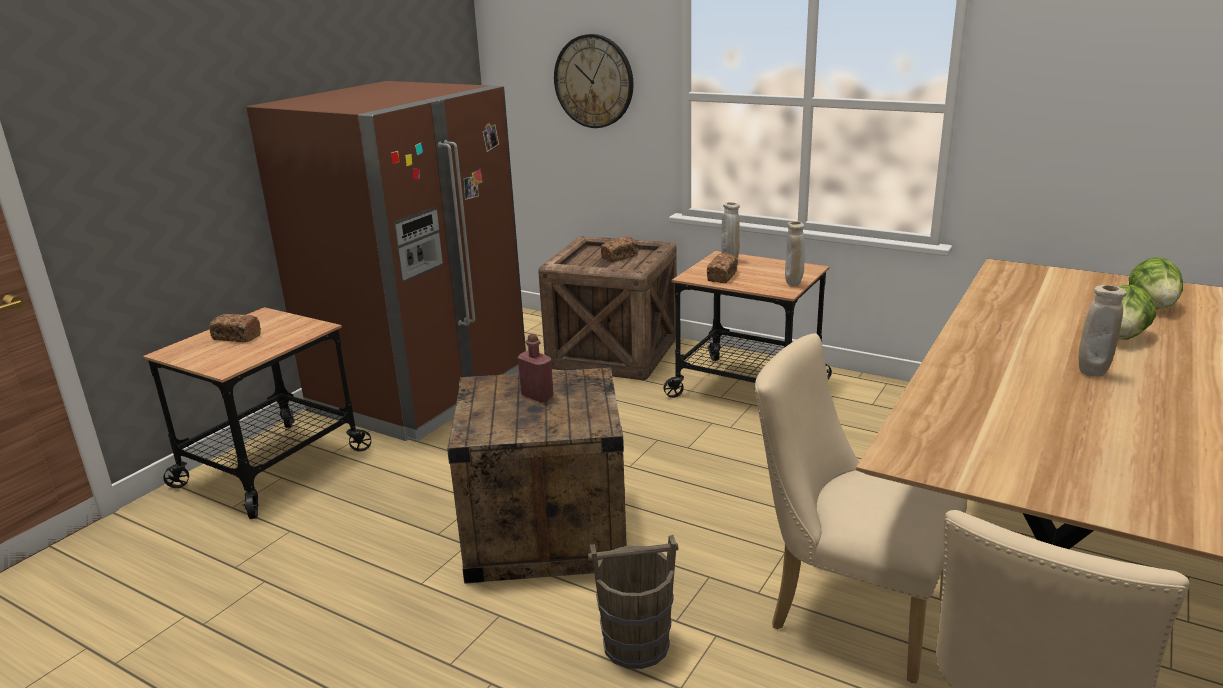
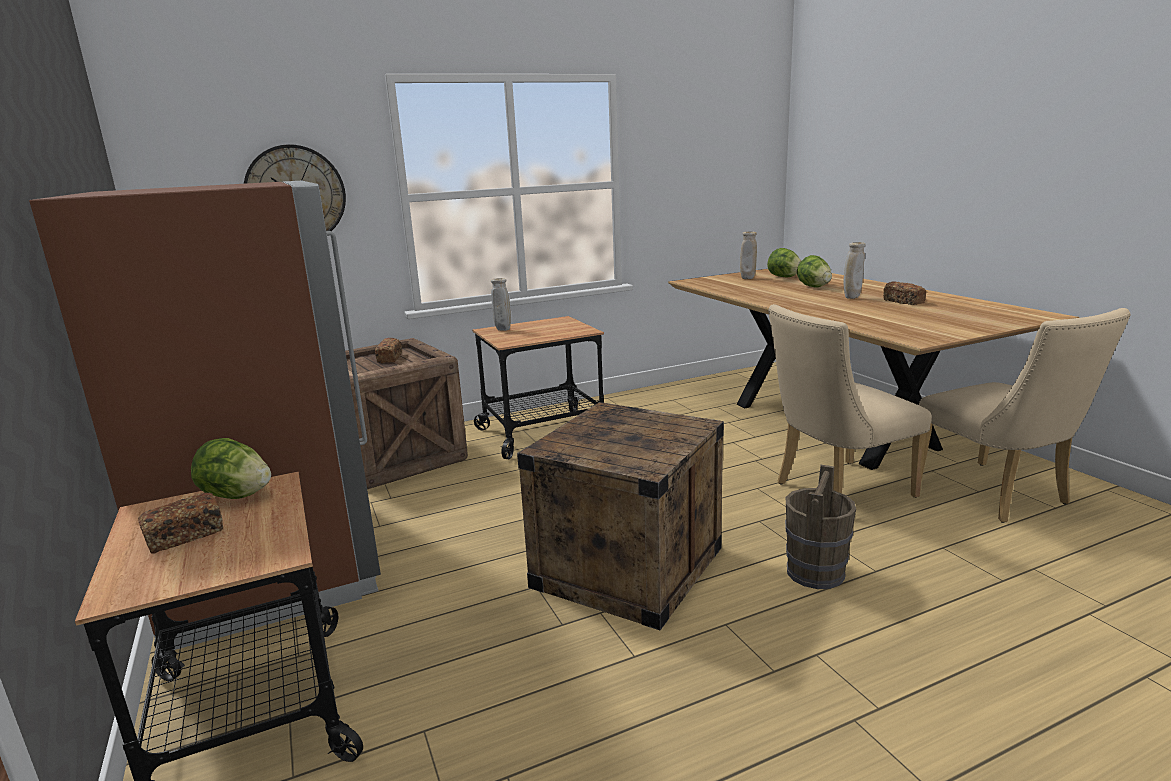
camera: 55 degrees left, 5 degrees down
(294, 325) = (236, 496): none -> lettuce
(537, 396) = (610, 432): red bottle -> none
(722, 277) = (526, 337): bread -> bread (903, 301)
(793, 284) = (580, 327): beige vase -> beige vase (747, 279)

